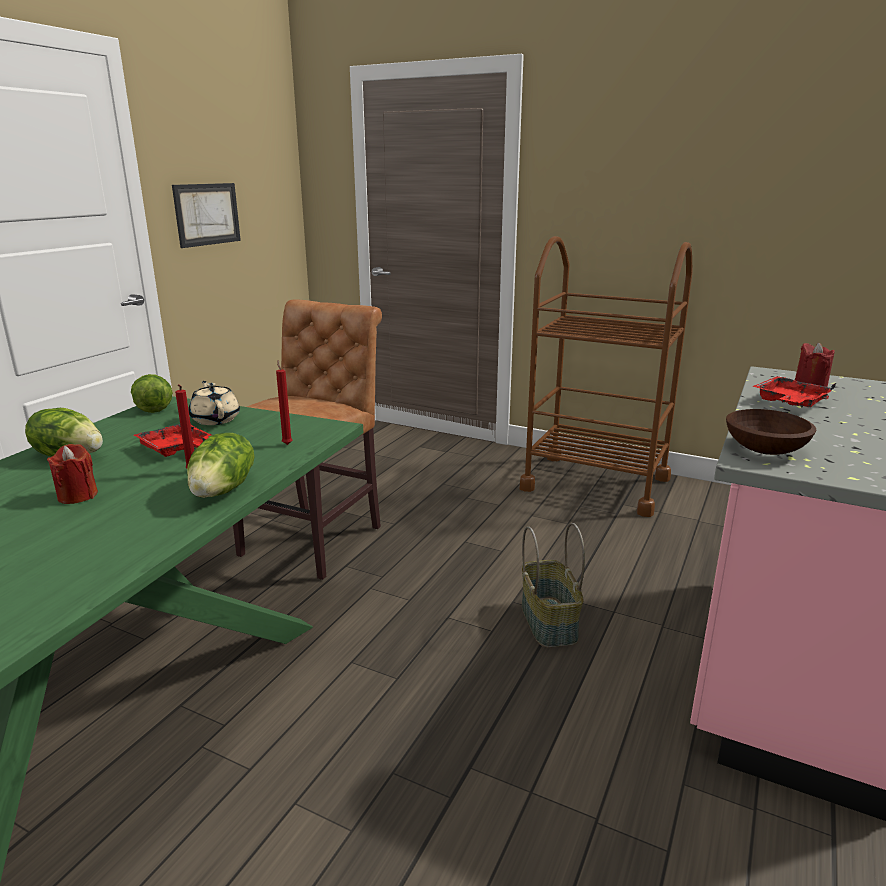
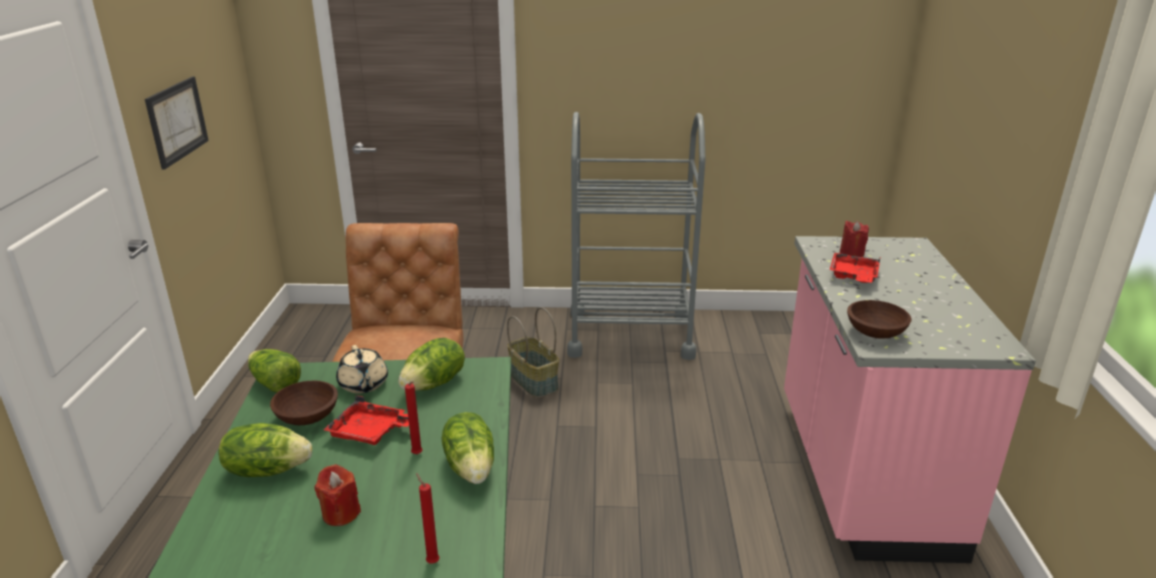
camera: 25 degrees left, 5 degrees up
(146, 430) = (308, 416): none -> brown bowl
(215, 419) = (363, 384): beige teapot -> beige teapot turned 150 degrees counterclockwise
(272, 429) = (434, 384): none -> lettuce
(287, 444) = (468, 398): red candle -> red candle (431, 561)
(550, 622) = (678, 484): basket -> basket (534, 381)
(595, 483) = (630, 334): brown cart -> grey cart

